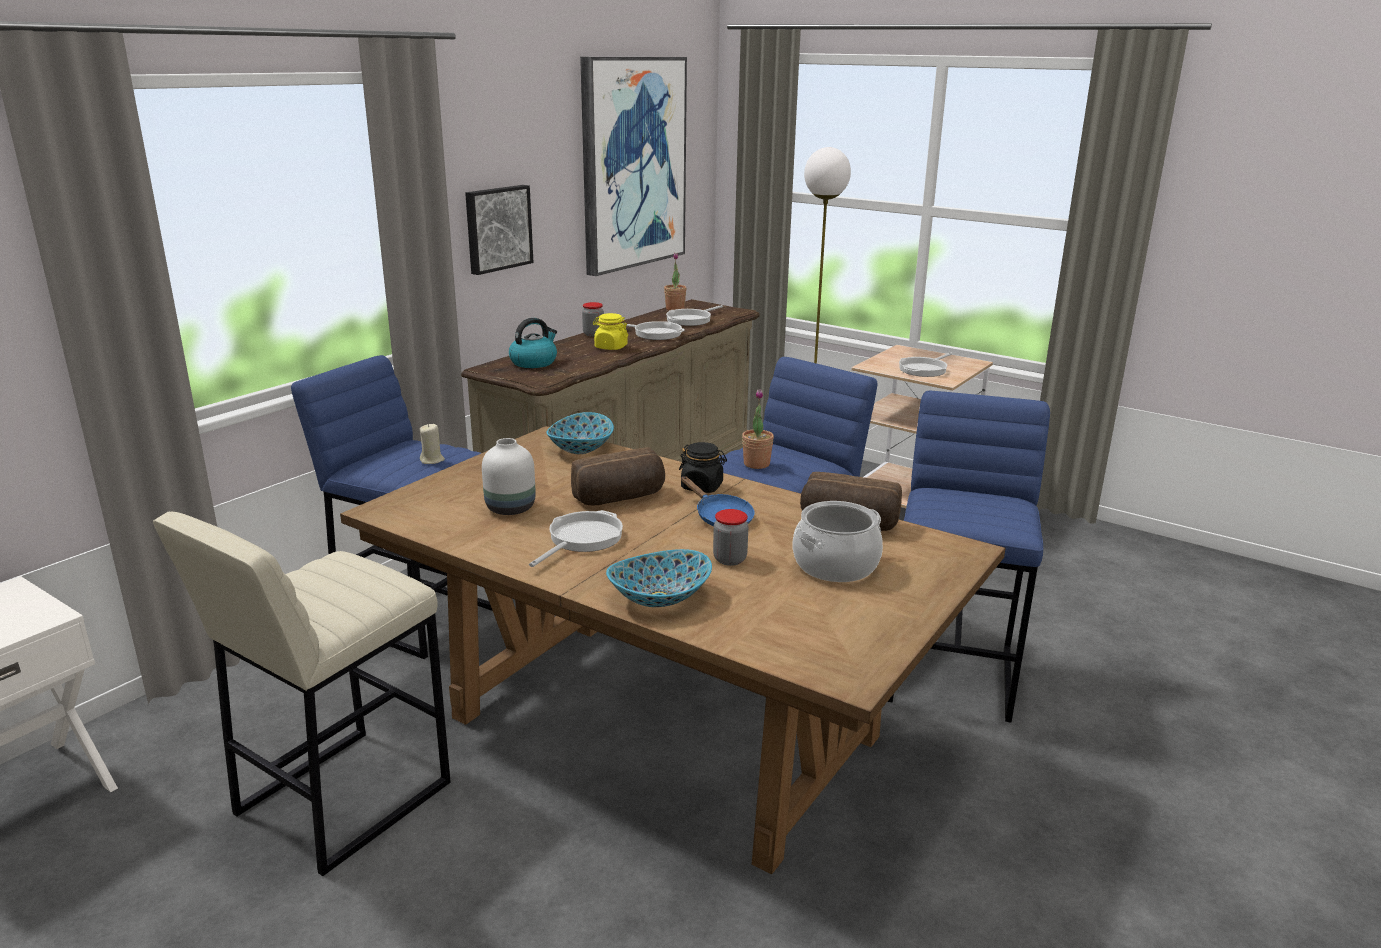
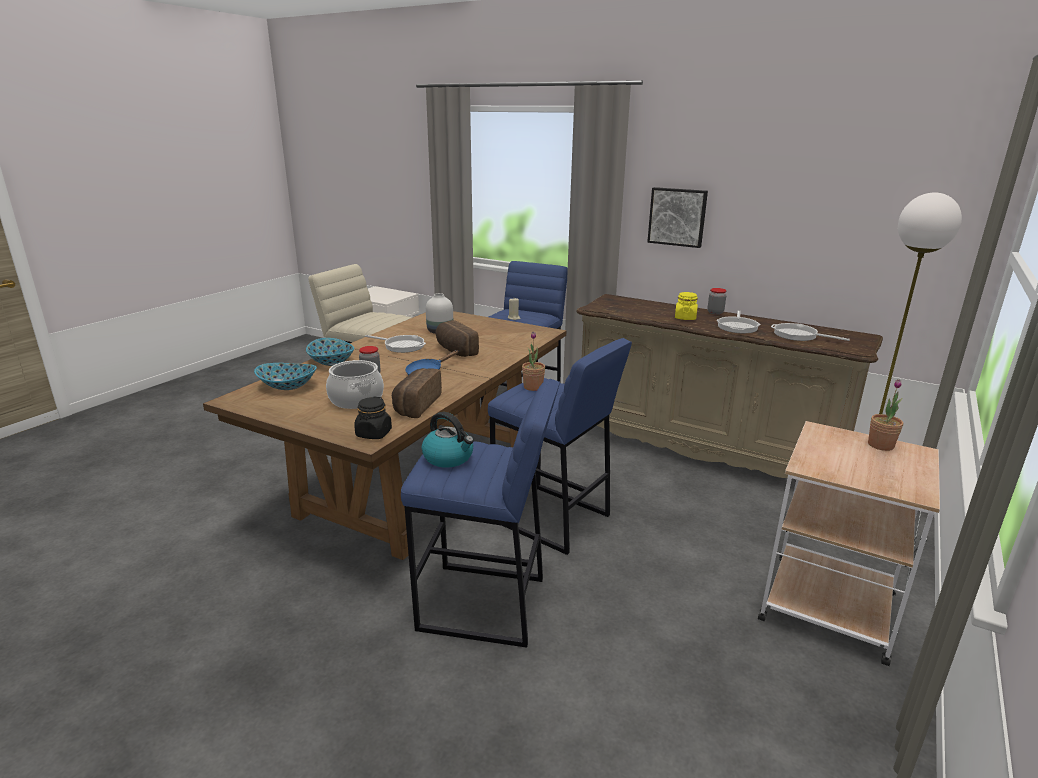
camera: 85 degrees right, 0 degrees up
(534, 362) = (631, 304): kettle -> kettle (449, 458)
(580, 449) = (528, 339): bowl -> bowl (288, 386)
(632, 163) = (849, 194): picture -> none
(675, 309) = (830, 330): potted plant -> potted plant (880, 445)
(702, 487) = (474, 367): black jar -> black jar (373, 434)
(924, 369) = (841, 458): frying pan -> none

